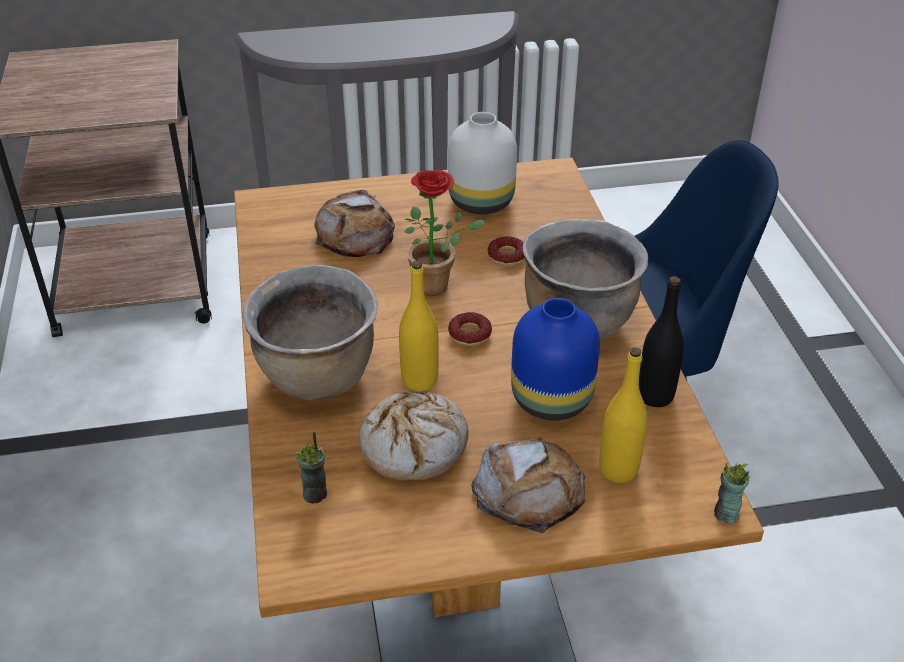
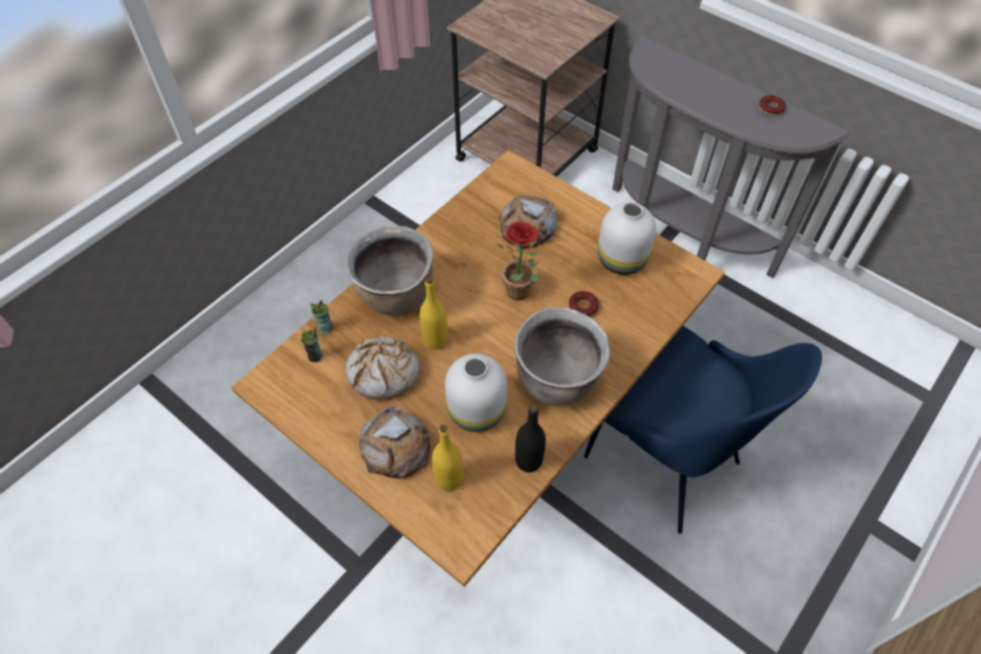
camera: 50 degrees right, 15 degrees up
(469, 334) = (494, 336): donut -> donut (770, 108)
(549, 398) = (477, 409): blue vase -> white vase
(726, 514) = (459, 555): cup -> cup (325, 328)

